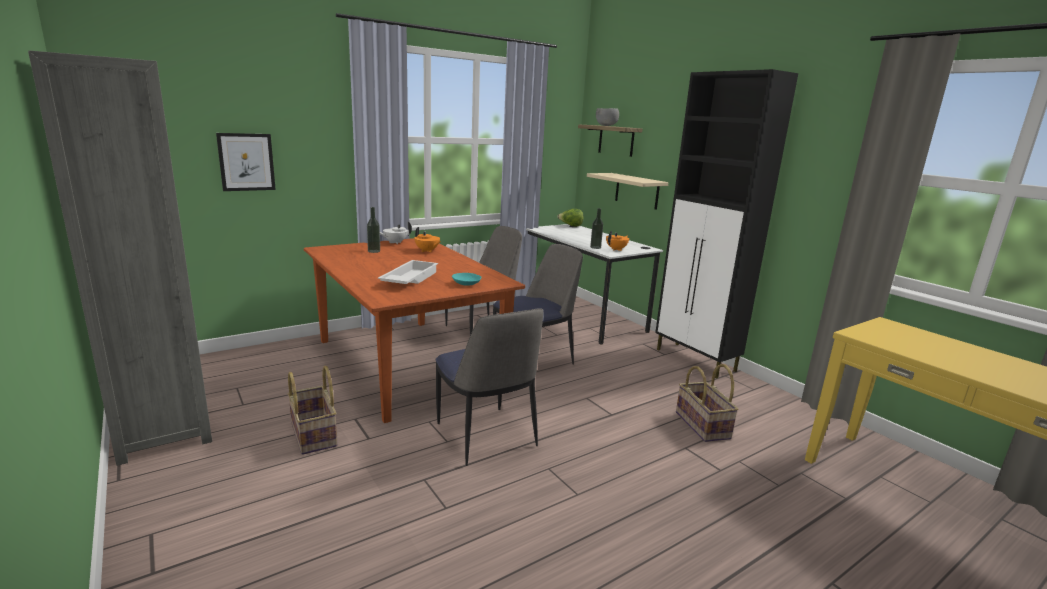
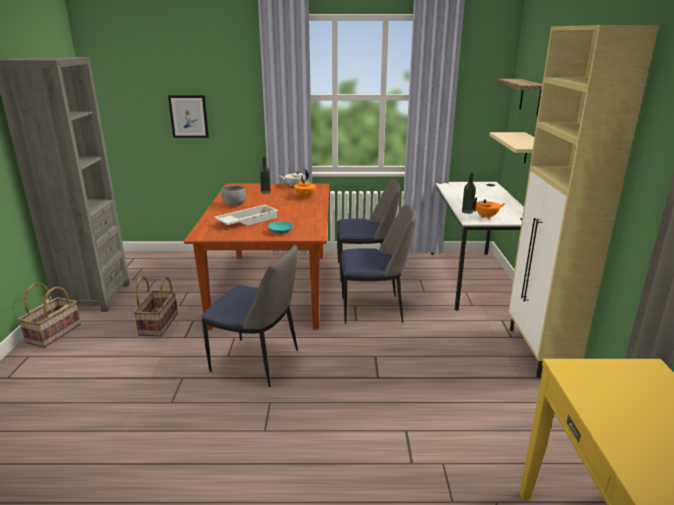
camera: 35 degrees right, 5 degrees up
(486, 437) = (257, 362): chair -> chair turned 75 degrees counterclockwise
(570, 226) = (487, 184): lettuce -> none
(606, 125) = (518, 81): grey bowl -> grey bowl (234, 205)
(696, 360) = (539, 352): black cabinet -> beige cabinet
(703, 425) = (453, 417): basket -> basket (54, 334)

